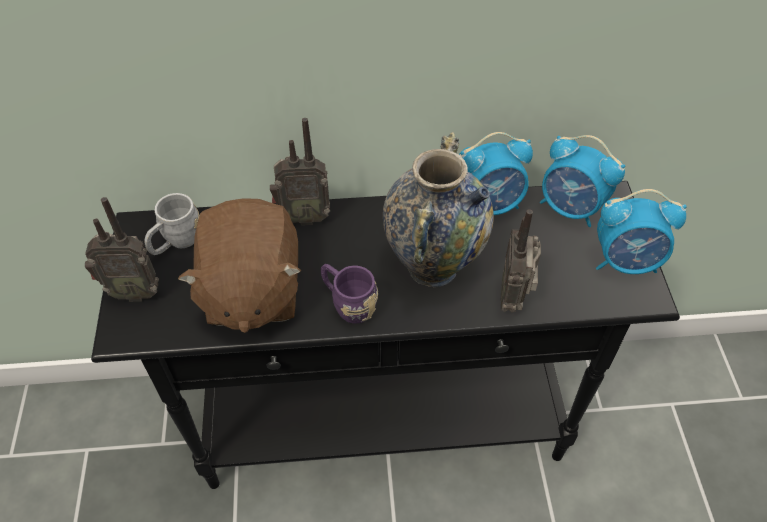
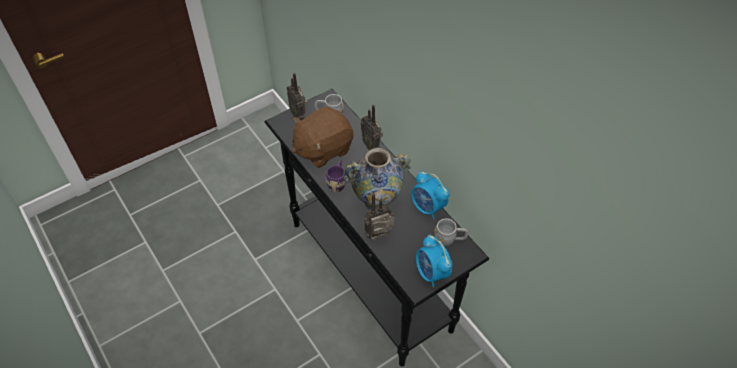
camera: 60 degrees right, 0 degrees up
(570, 208) = (449, 240): alarm clock -> grey mug

